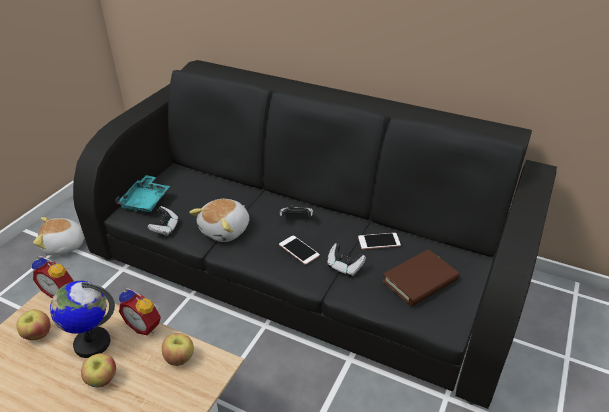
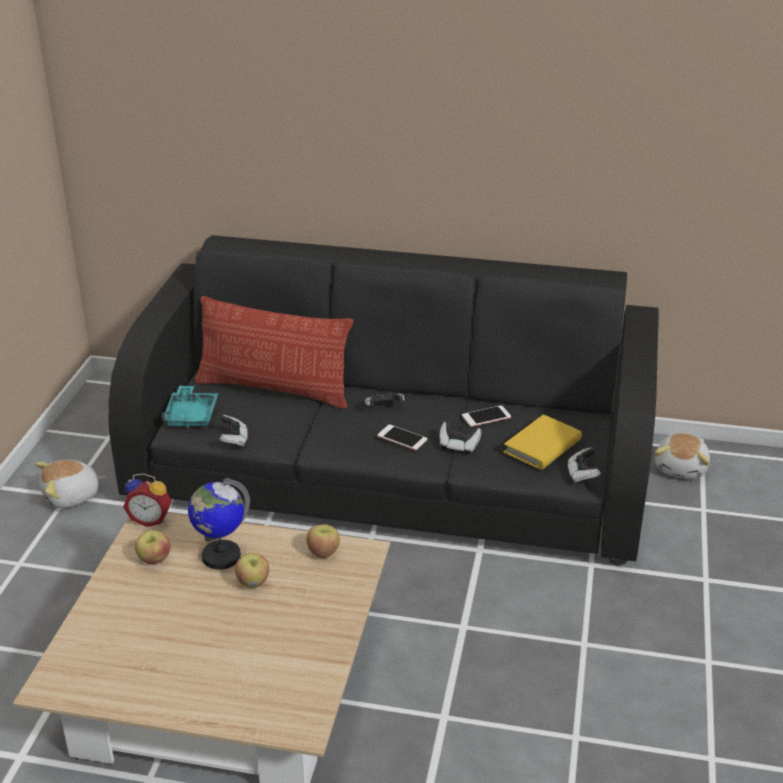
camera: 15 degrees left, 5 degrees down
(145, 325) = (269, 532): alarm clock -> none
(219, 188) = (274, 389): none -> pillow
(226, 230) = (308, 431): plush toy -> plush toy (682, 468)
(420, 280) = (542, 446): brown book -> yellow book
(448, 319) = (582, 475): none -> game controller

